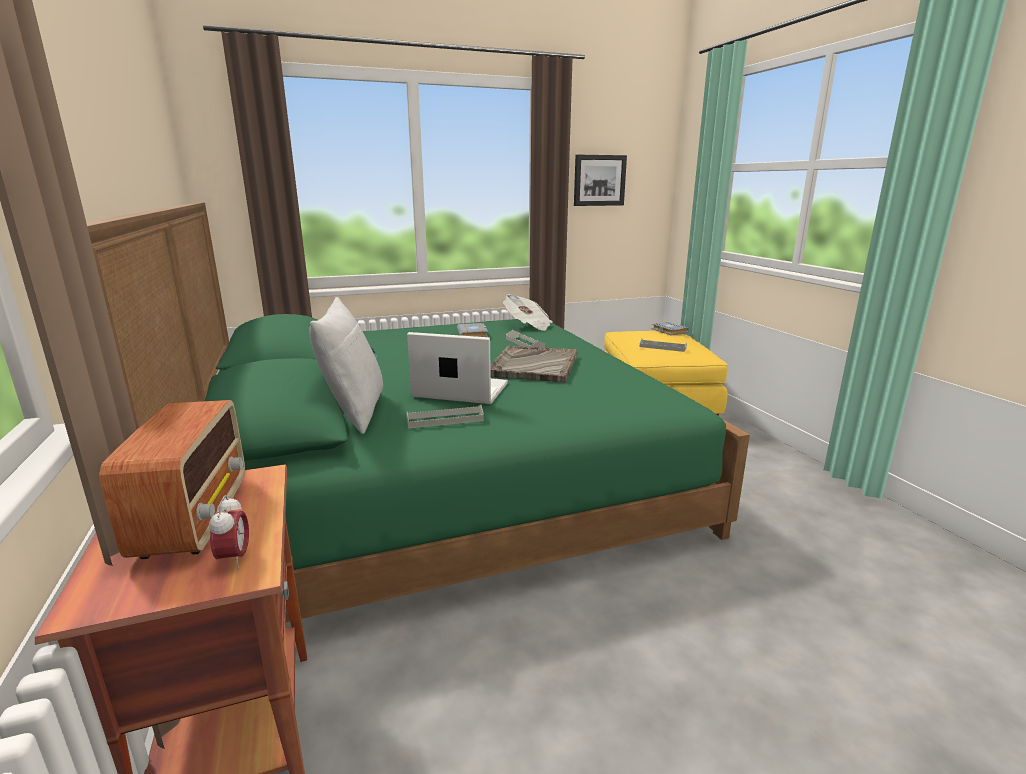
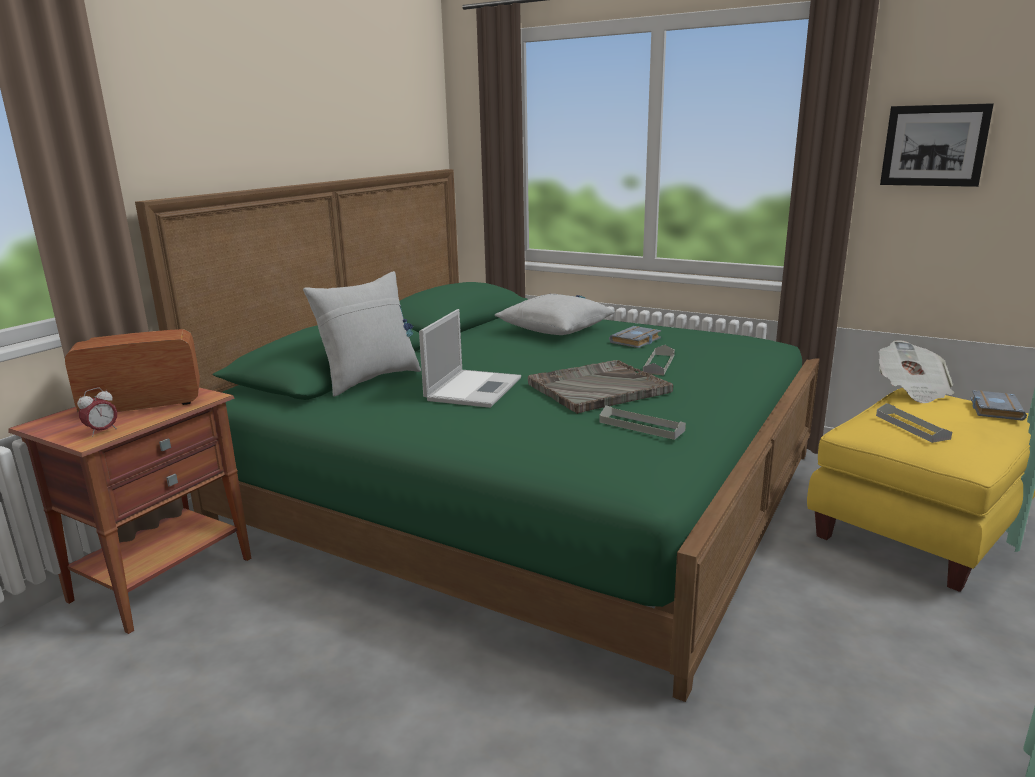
camera: 50 degrees right, 0 degrees up
(195, 516) = (142, 405): radio -> radio turned 150 degrees counterclockwise
(399, 340) = (555, 330): none -> grey pillow
(445, 420) = (403, 407): grey tray -> grey tray (641, 426)
(459, 390) = (474, 388): laptop -> laptop turned 45 degrees clockwise
(528, 326) = (724, 346): newspaper -> newspaper (912, 390)

